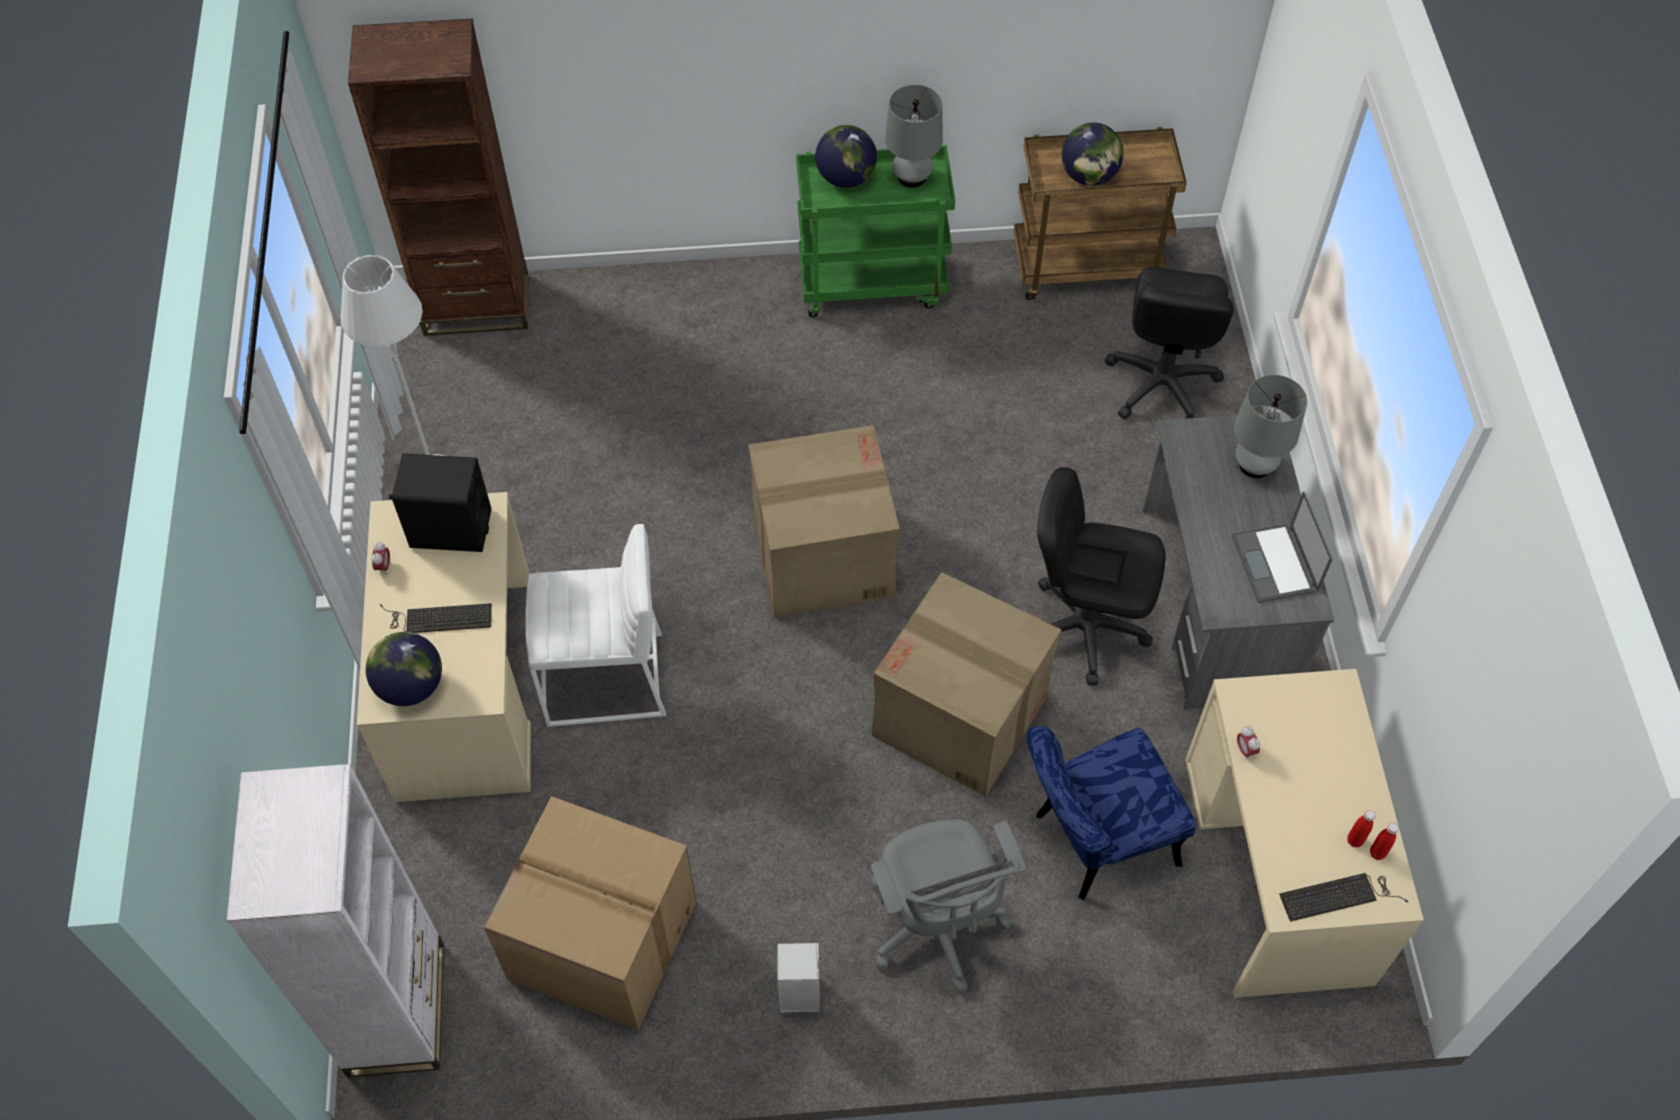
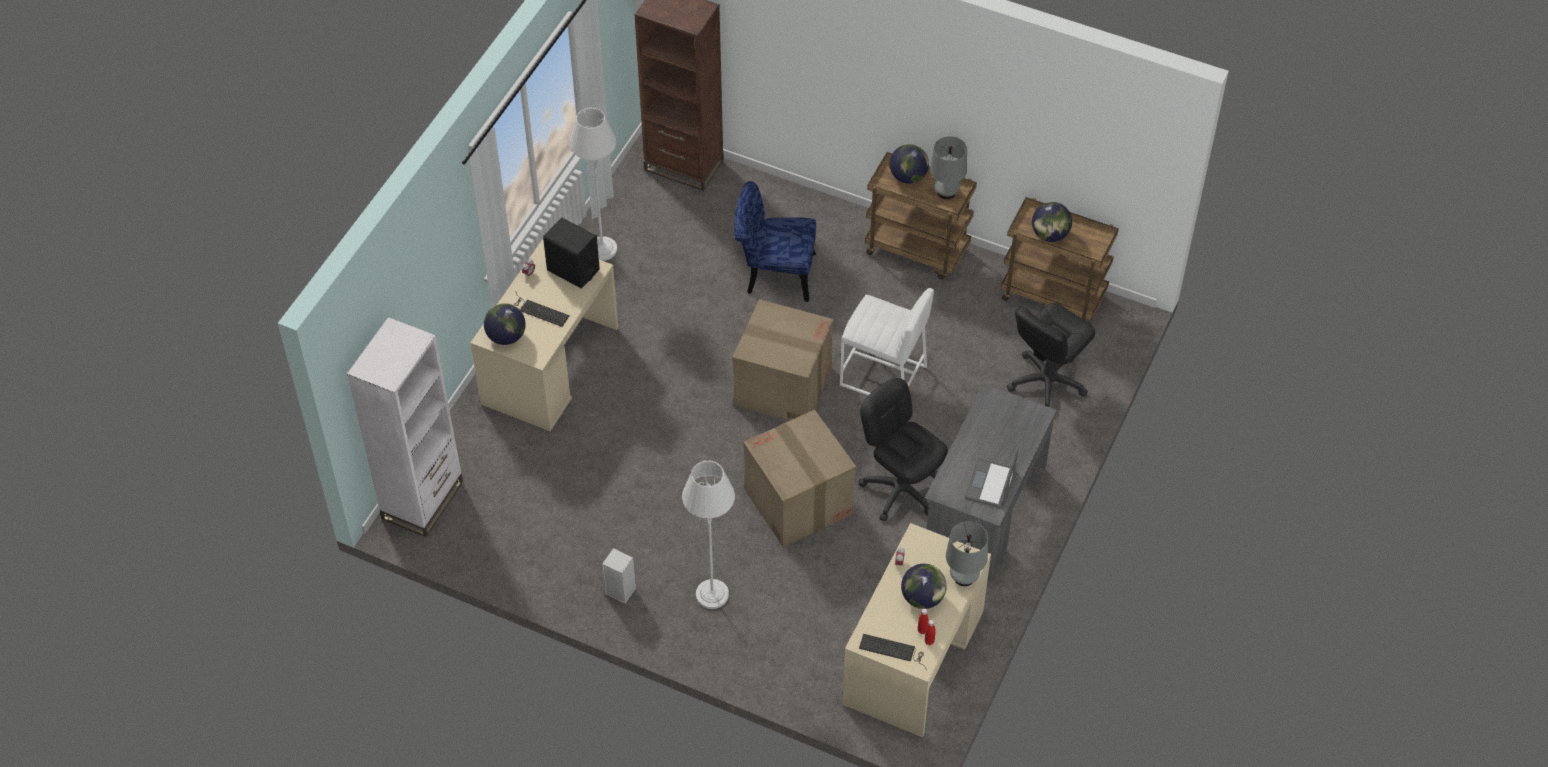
camera: 30 degrees right, 5 degrees down
(600, 941) = (538, 518): cardboard box -> none
(606, 680) = (624, 395): white stool -> white stool (883, 377)
(873, 283) = (918, 250): green cart -> brown cart
(936, 926) = (712, 595): grey office chair -> white floor lamp
(1093, 840) = (824, 596): blue chair -> blue chair (773, 273)
(1254, 465) = (1020, 430): grey table lamp -> grey table lamp (964, 577)
(1318, 788) = (923, 598): none -> globe

